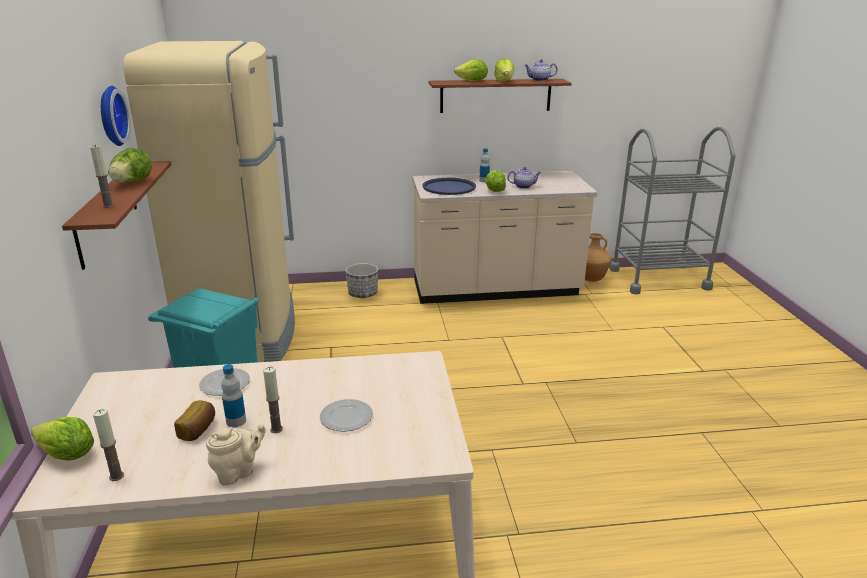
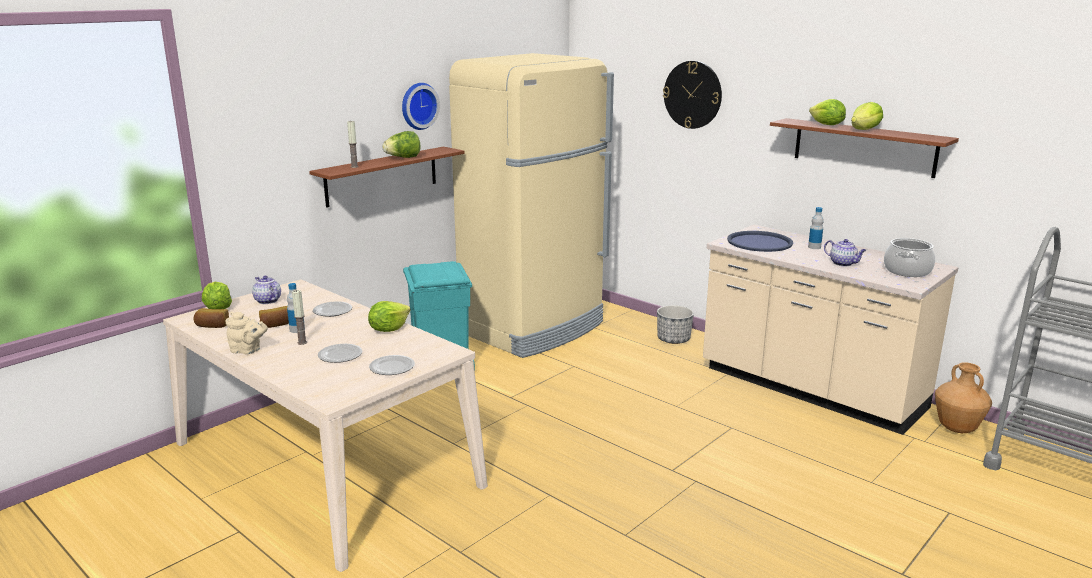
camera: 50 degrees right, 5 degrees down
(116, 476) = (212, 326): candle -> bread
(333, 70) = (692, 94): none -> wall clock
(416, 400) = (392, 367): none -> plate
(494, 191) = (797, 258): lettuce -> lettuce (388, 329)
(539, 80) = (914, 135): teapot -> teapot (267, 301)
(560, 180) = (907, 271): none -> cooking pot

